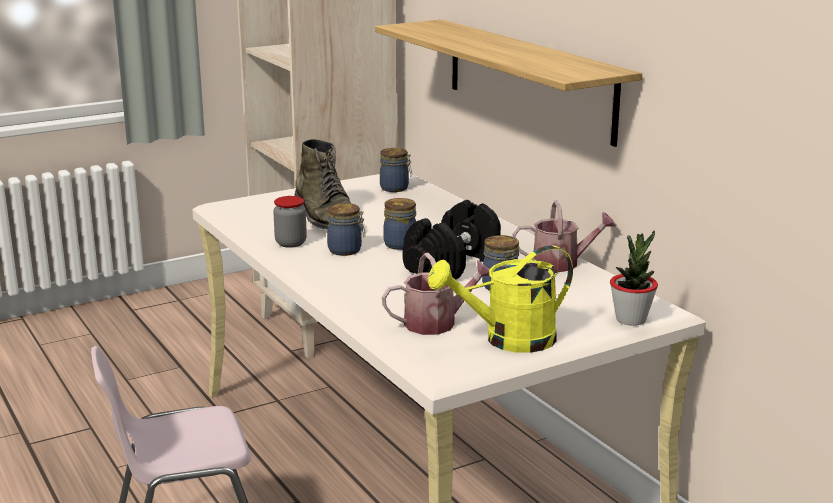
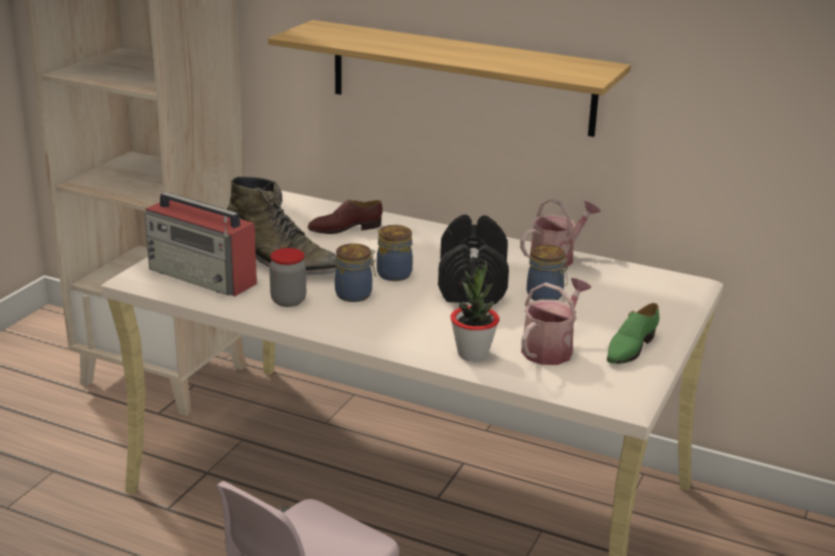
camera: 35 degrees left, 5 degrees up
(258, 216) = (203, 277): none -> radio
(395, 188) = (292, 211): jar -> none
(416, 207) = (345, 228): none -> brown shoe
(508, 340) = (630, 348): yellow watering can -> green shoe
(631, 319) = (684, 298): potted plant -> potted plant (473, 353)

